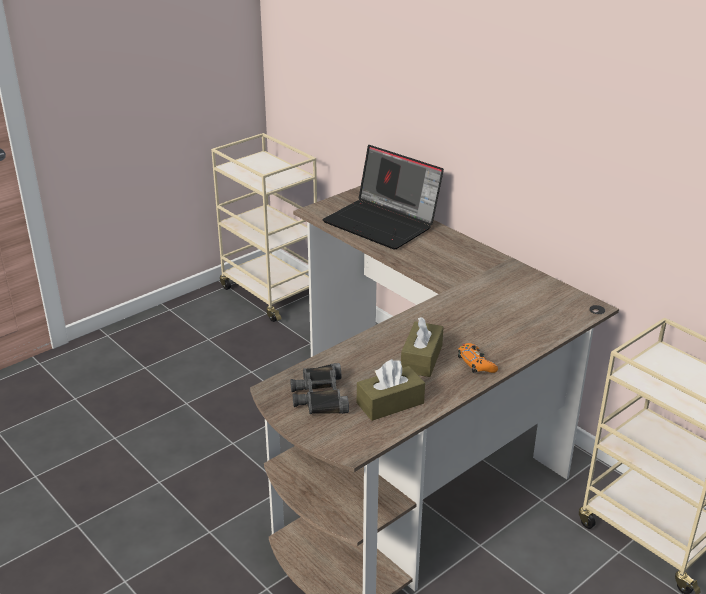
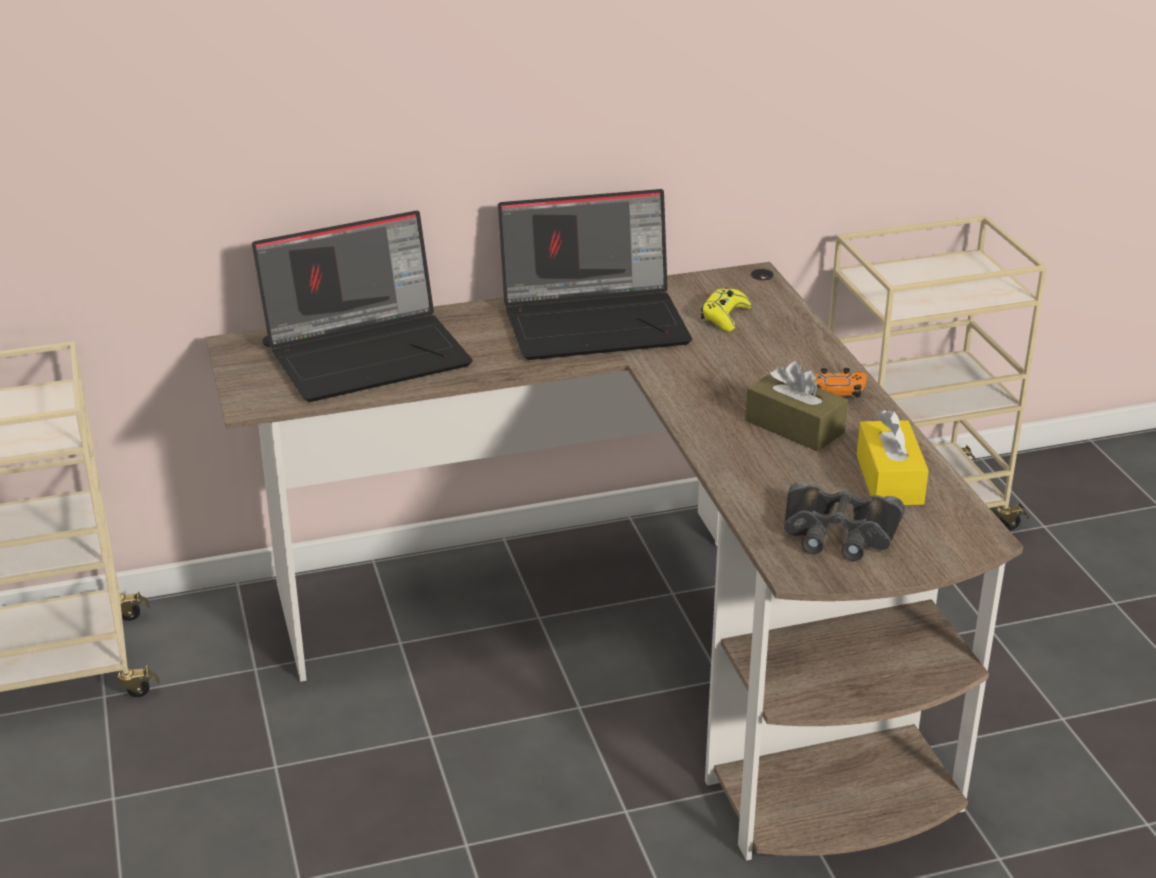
camera: 65 degrees left, 0 degrees up
(390, 403) = (889, 479): brown tissue box -> yellow tissue box
(479, 272) = (596, 321): none -> laptop
(528, 309) = (725, 316): none -> yellow game controller

